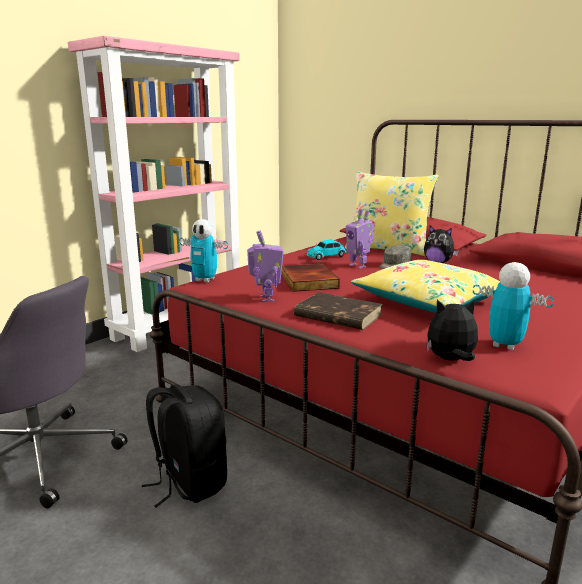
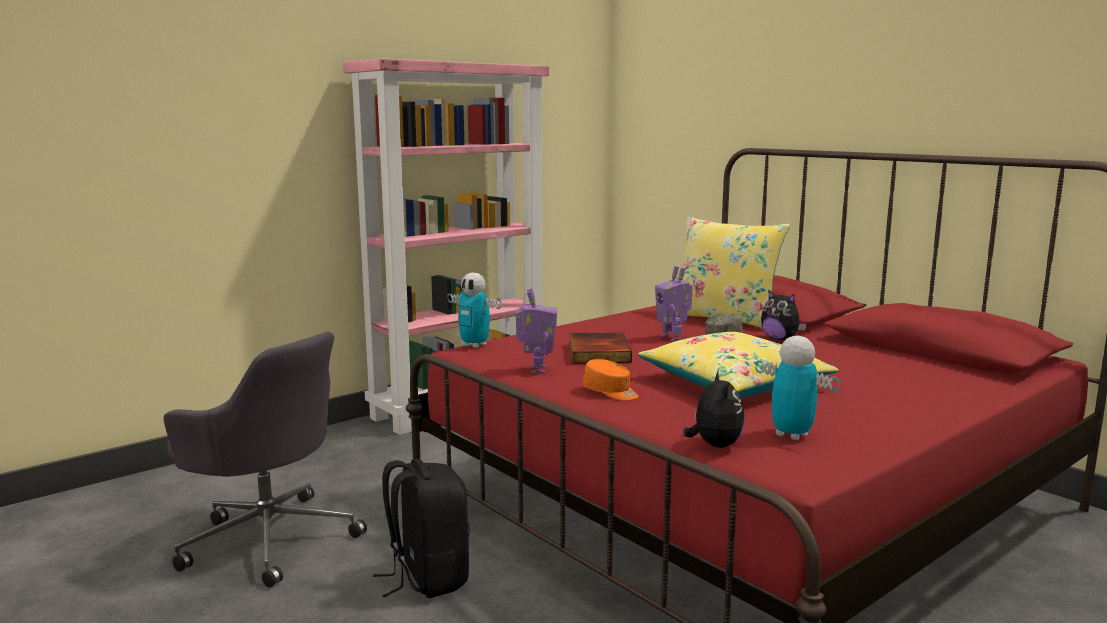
camera: 10 degrees right, 5 degrees down
(327, 256) = (639, 324): toy car -> none
(337, 315) = (611, 392): brown book -> orange cap
(450, 360) = (714, 445): plush toy -> plush toy turned 75 degrees clockwise

